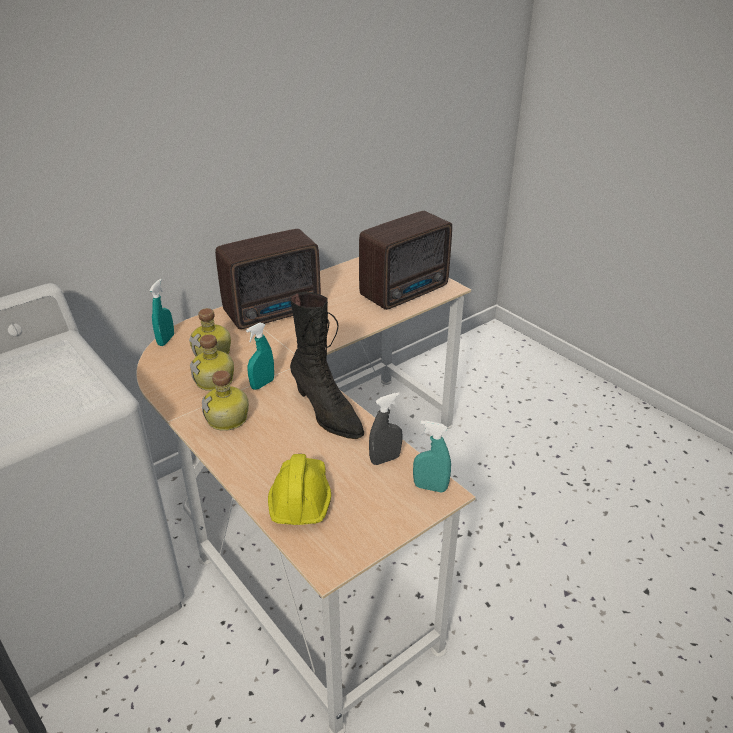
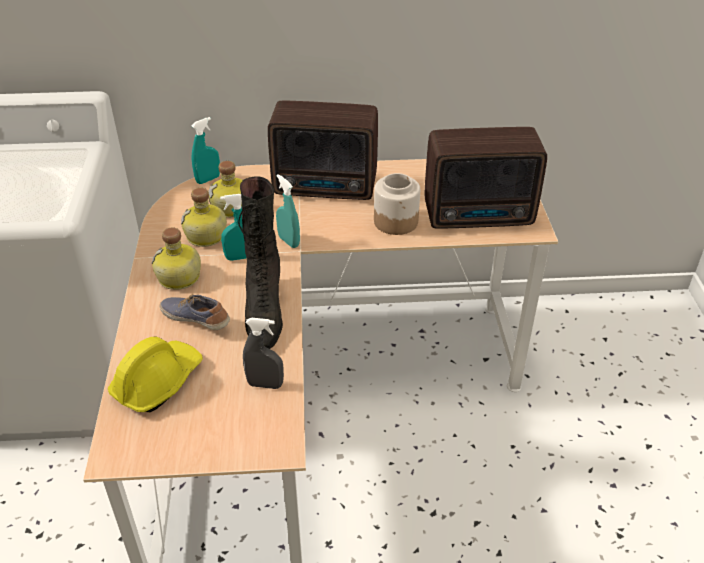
camera: 35 degrees right, 5 degrees up
(278, 441) = (196, 319): none -> shoe
(353, 316) = (396, 221): none -> jar
(430, 487) = (274, 434): turquoise spray bottle -> turquoise spray bottle (288, 241)

